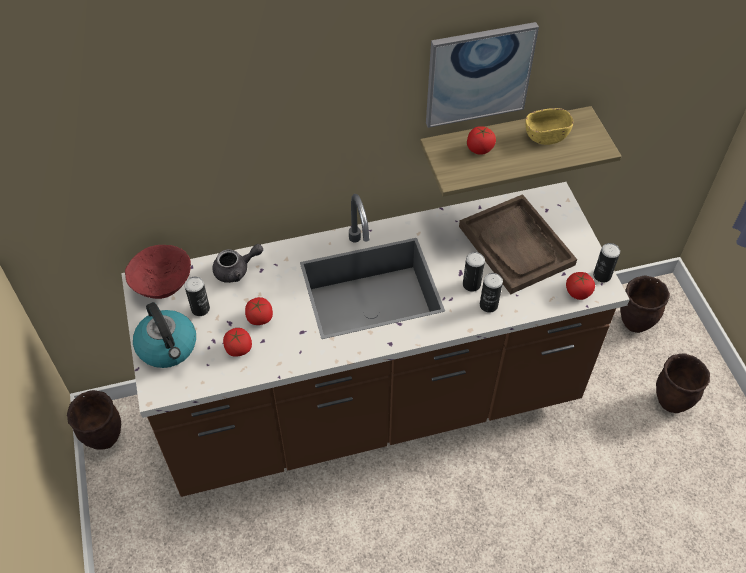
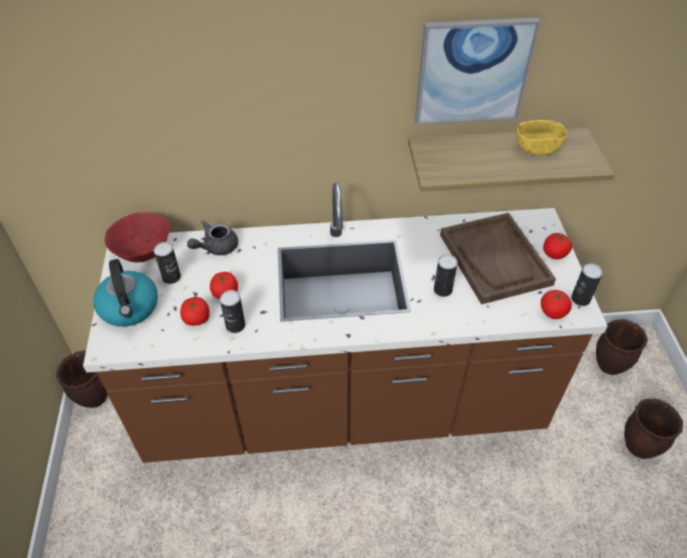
camera: 10 degrees right, 5 degrees down
(236, 270) = (216, 247): grey teapot -> grey teapot turned 150 degrees clockwise
(479, 149) = (466, 152): tomato -> tomato (554, 254)
(488, 305) = (456, 312): can -> can (235, 325)

